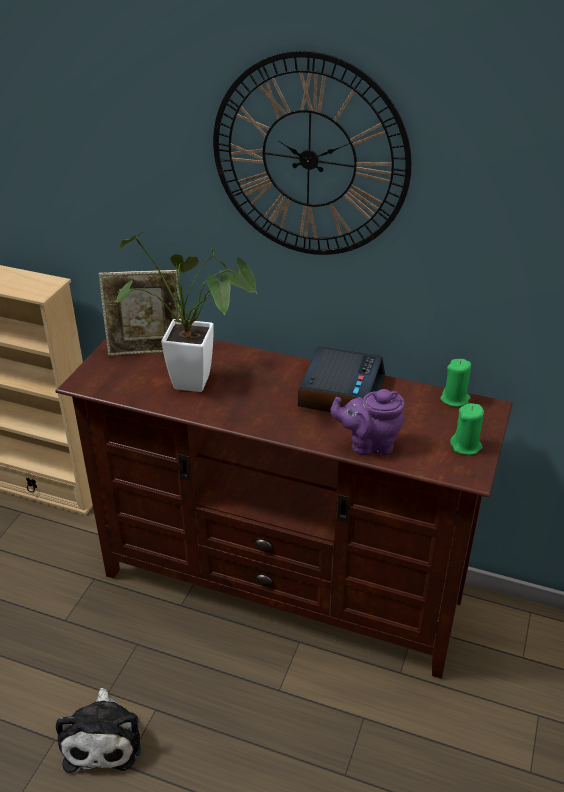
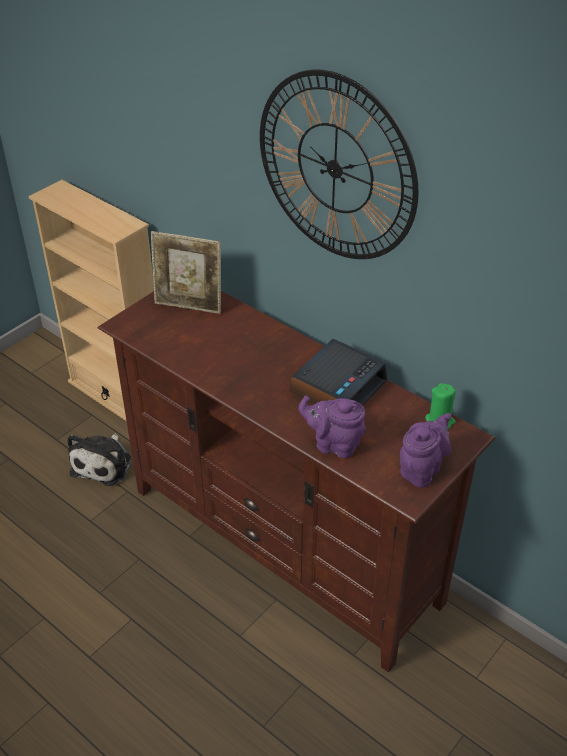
camera: 20 degrees right, 5 degrees up
(103, 737) = (81, 628): plush toy -> plush toy (103, 463)
(200, 384) = (218, 349): potted plant -> none
(466, 446) = (422, 469): green candle -> purple teapot

